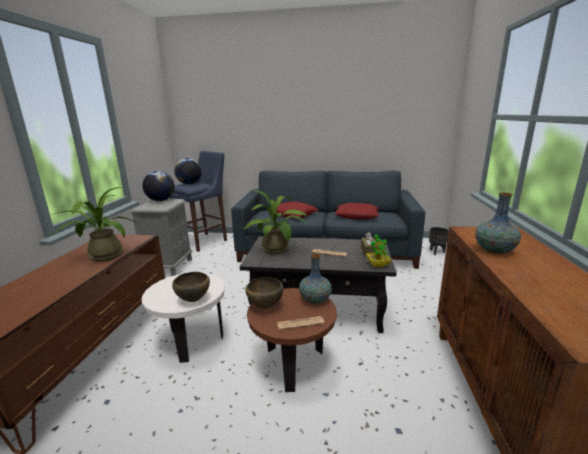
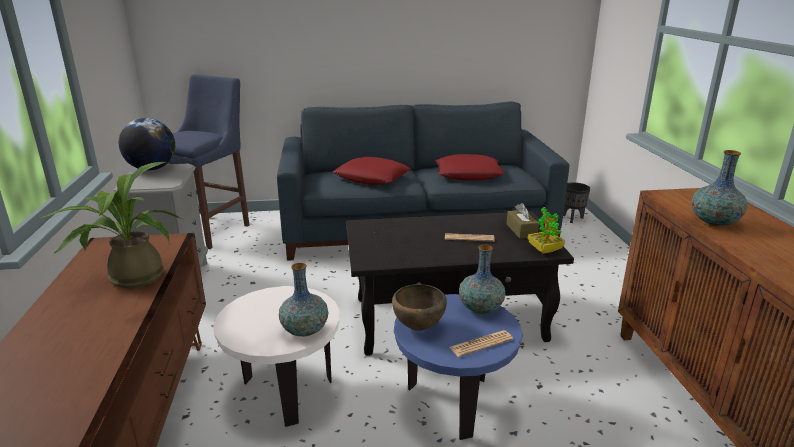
camera: 15 degrees left, 5 degrees up
(189, 184) = (183, 134): globe -> none
(194, 300) = (305, 330): brown bowl -> vase
(277, 250) = (391, 240): potted plant -> none
(293, 365) = (453, 403): brown side table -> blue side table

